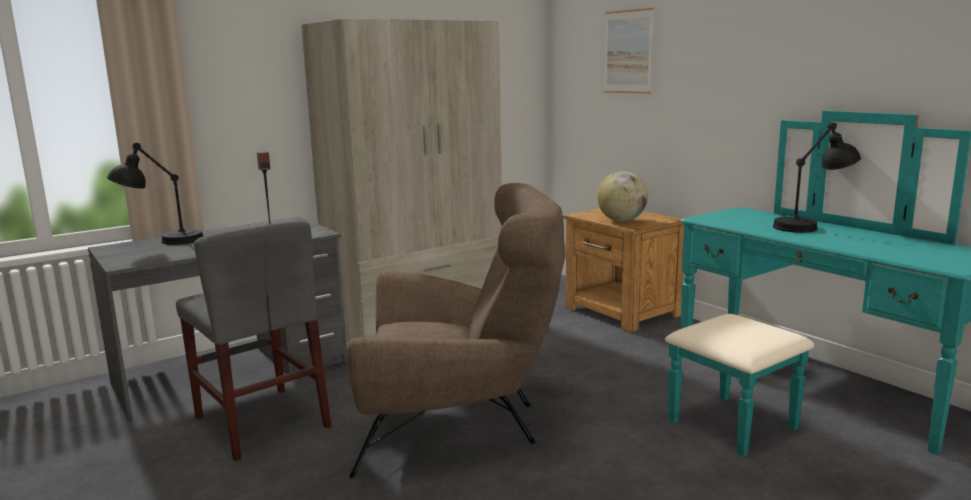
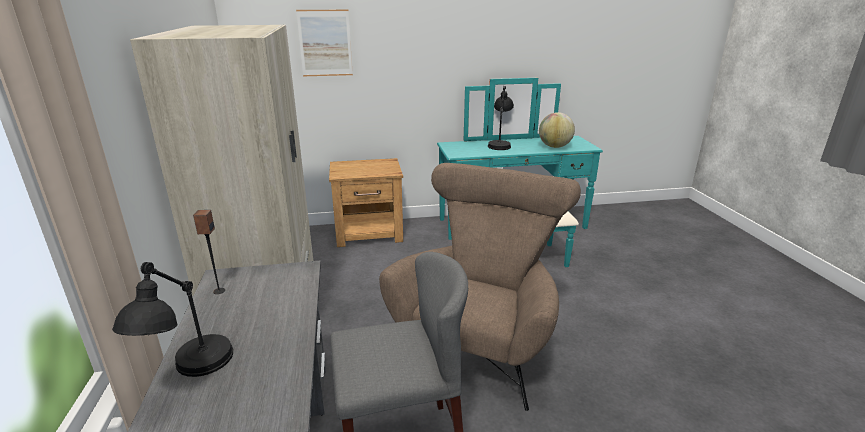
camera: 65 degrees left, 10 degrees up
(621, 221) = (374, 171): globe -> globe (554, 147)

